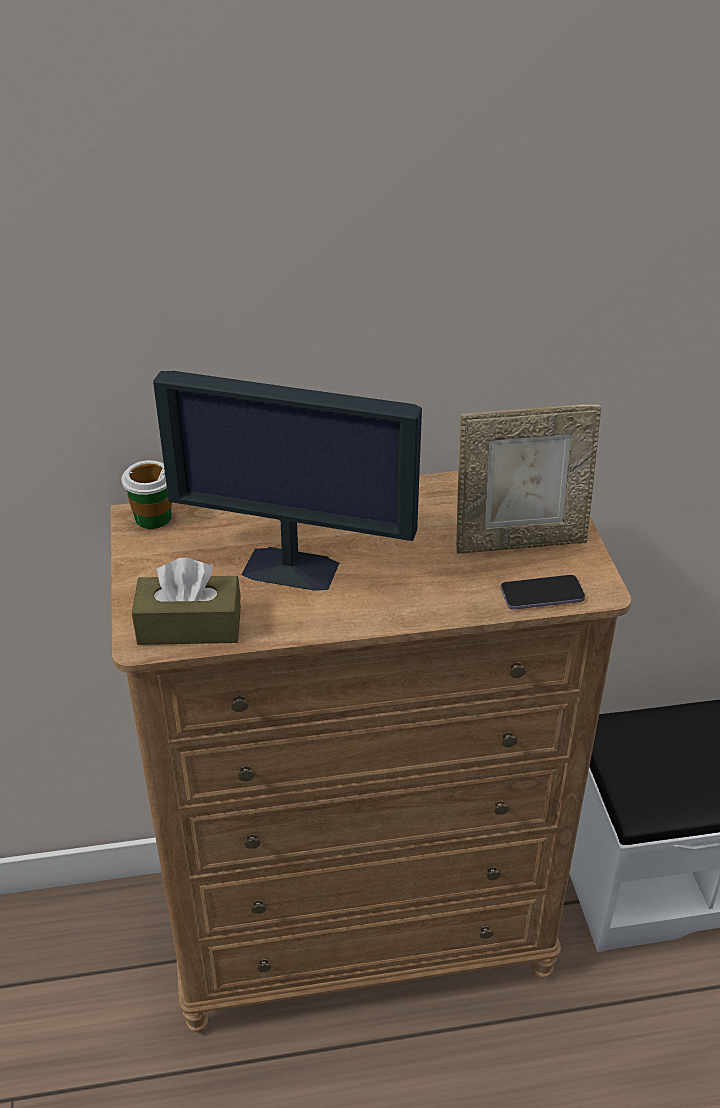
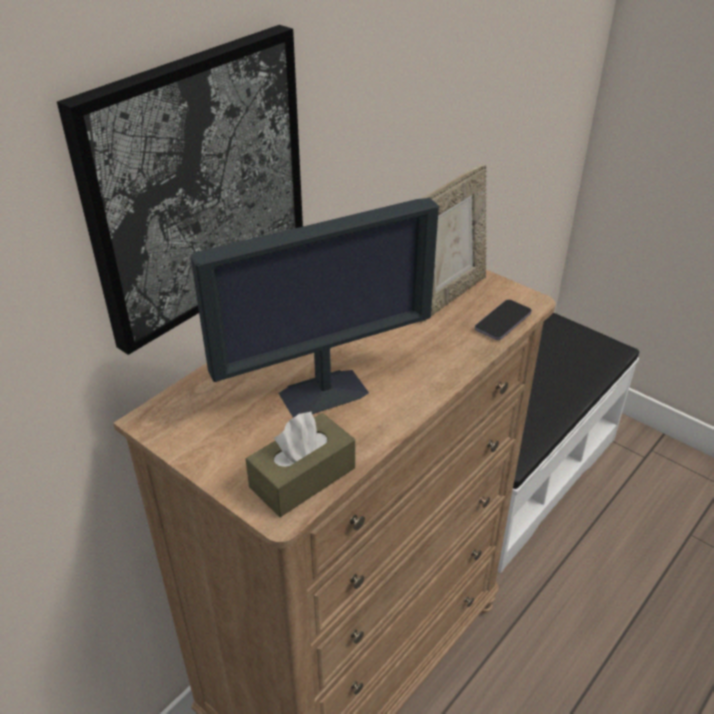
camera: 40 degrees left, 0 degrees up
(153, 517) = (165, 413): cup -> none
(250, 315) = (197, 187): none -> picture

